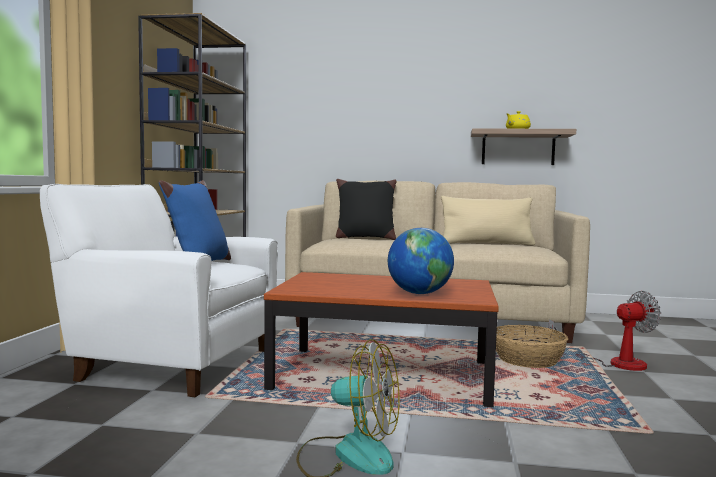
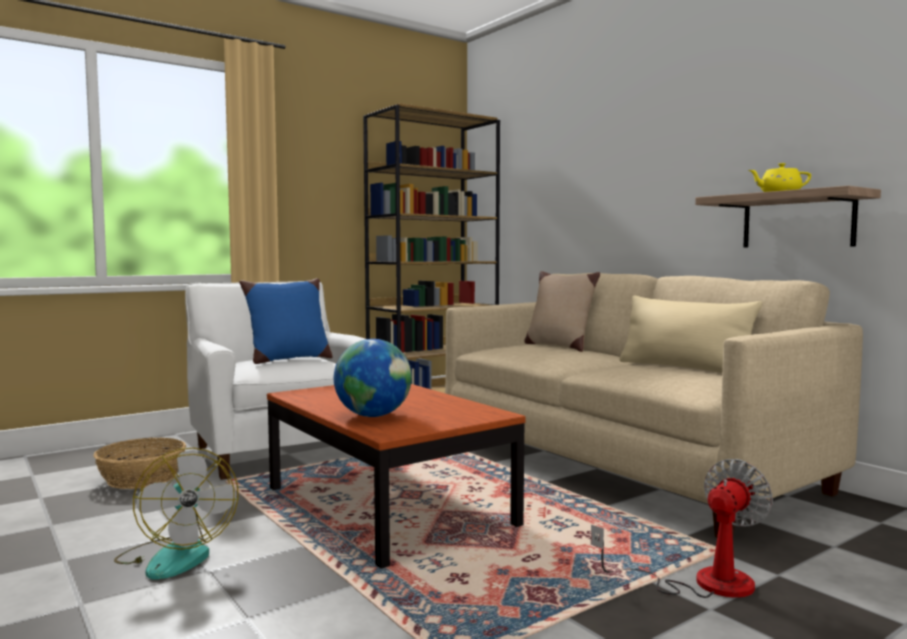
camera: 45 degrees right, 0 degrees up
(365, 238) = (559, 346): black pillow -> beige pillow
(527, 360) = (585, 539): basket -> basket (142, 478)
(614, 362) = (702, 583): fan -> fan turned 75 degrees counterclockwise

